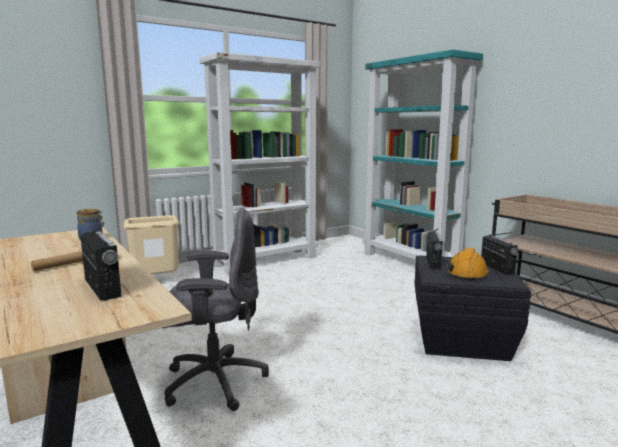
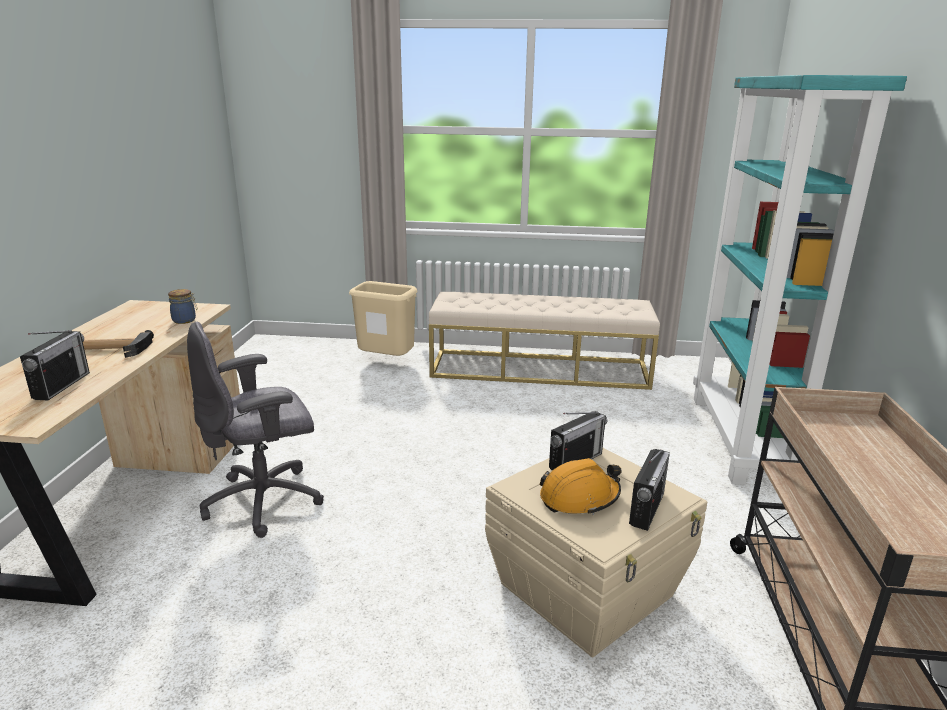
camera: 40 degrees right, 10 degrees up
(213, 382) = (266, 501): grey office chair -> grey office chair turned 120 degrees clockwise
(266, 260) = (540, 369): white bookcase -> beige bench
(462, 338) = (588, 589): black storage box -> beige storage box

